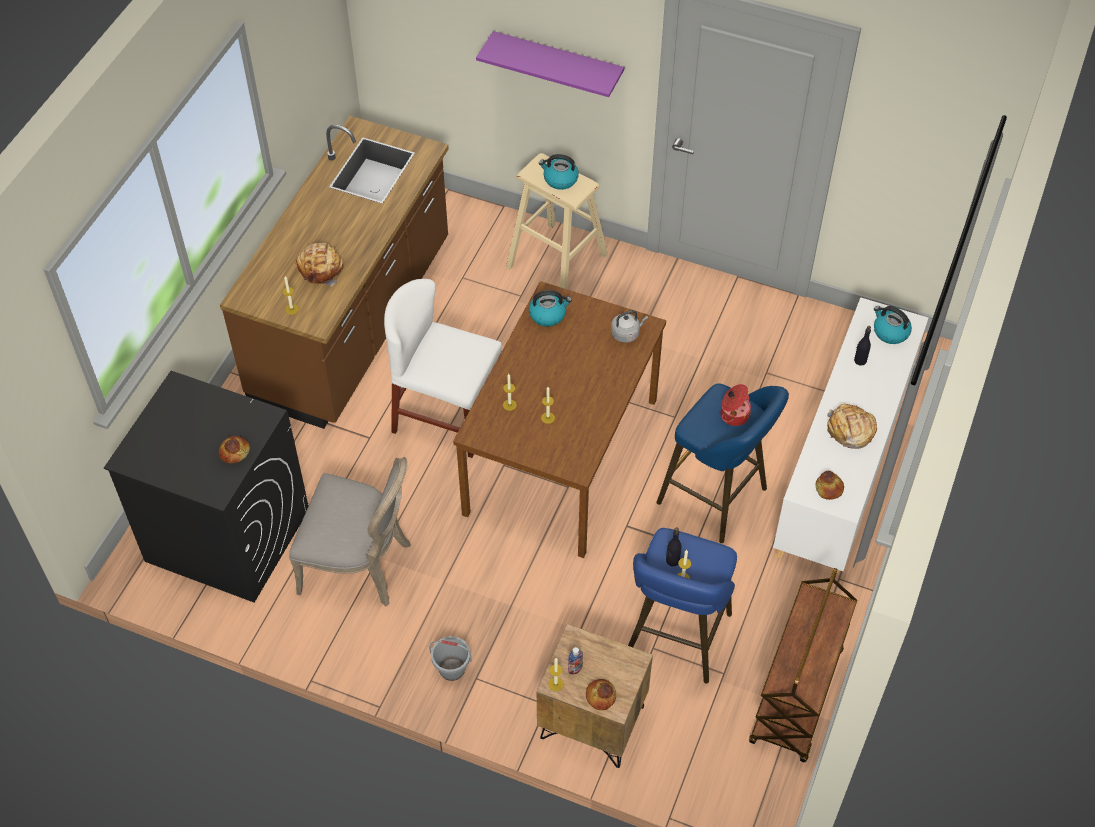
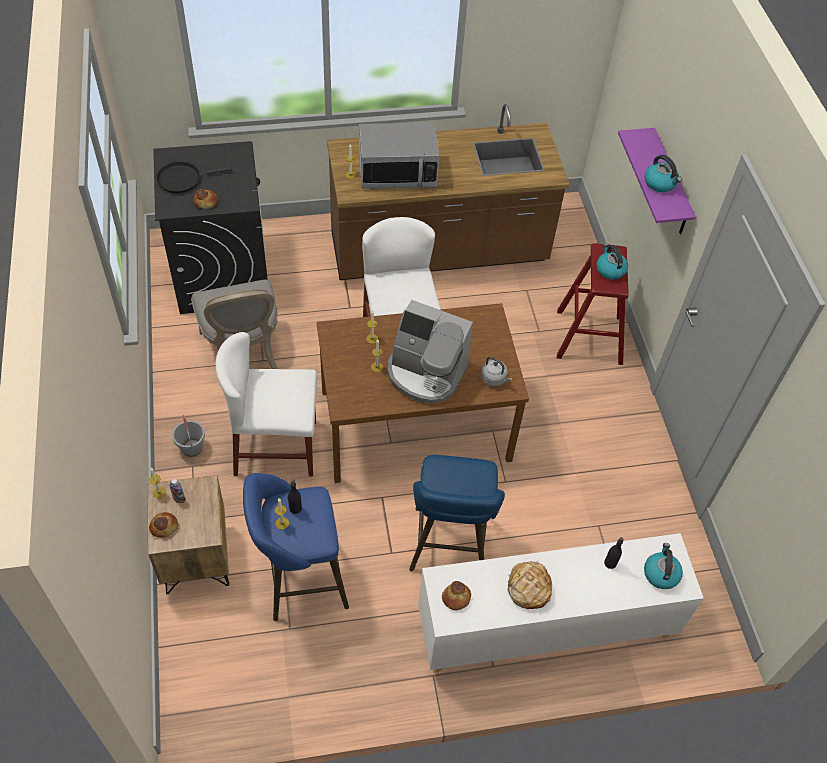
camera: 55 degrees right, 0 degrees up
(179, 459) = (182, 179): none -> black frying pan
(321, 268) = (397, 173): bread -> microwave
(505, 590) = (276, 447): none -> white chair
(548, 314) = (473, 322): kettle -> kettle (660, 183)
(557, 261) = (589, 337): beige stool -> red stool
(582, 382) = (426, 372): none -> coffee machine
(733, 415) = (467, 487): cooking pot -> none
(796, 697) = (298, 694): brown cart -> none

